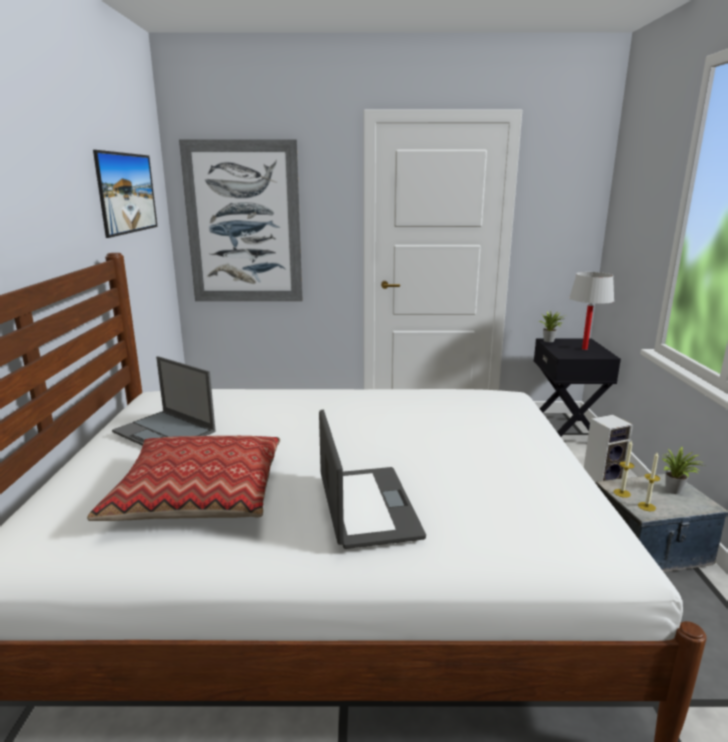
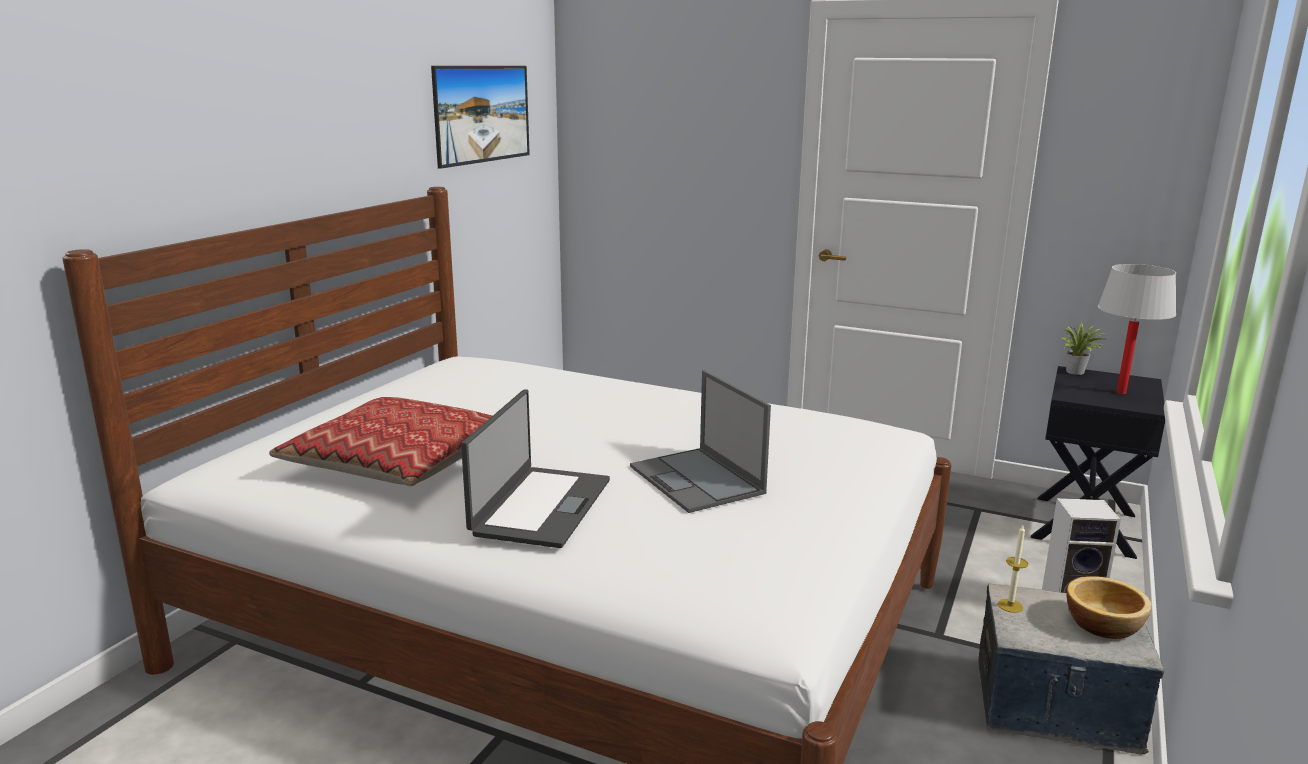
camera: 25 degrees right, 0 degrees up
(165, 432) = (424, 398): laptop -> laptop (697, 480)
(244, 223) = (644, 155): picture -> none
(646, 506) = (1028, 630): candle -> none
(675, 491) = (1103, 624): potted plant -> bowl

